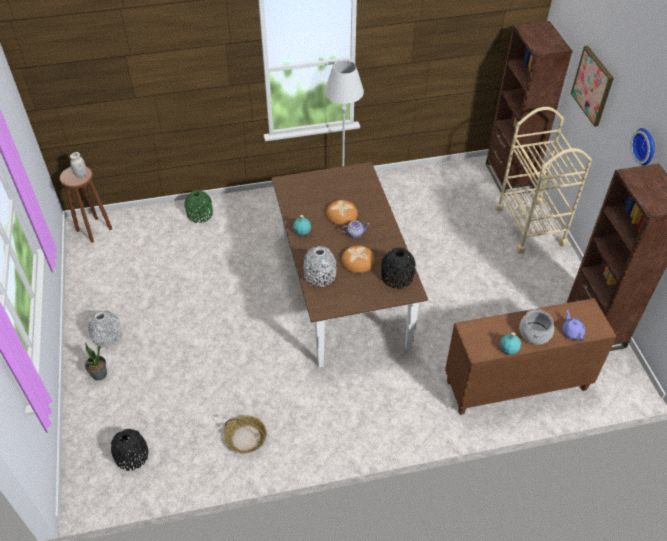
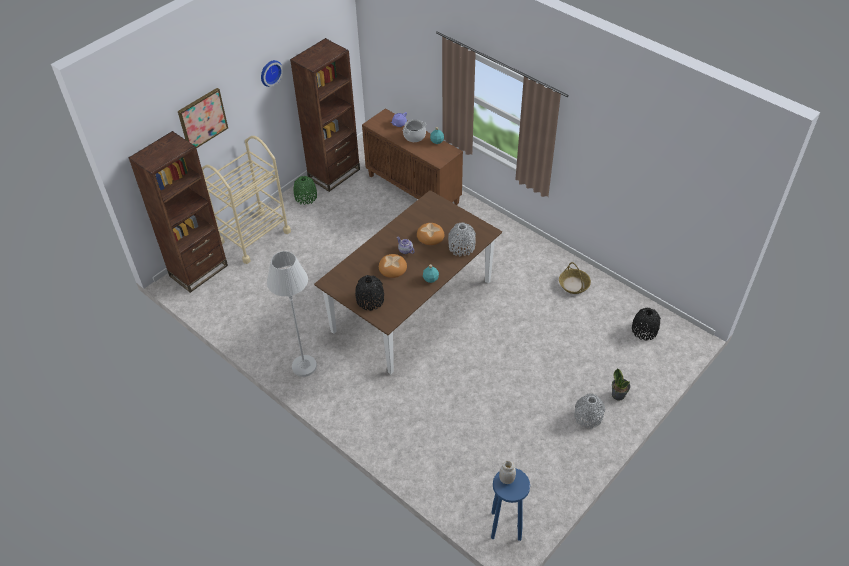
camera: 125 degrees left, 0 degrees up
(94, 230) = (506, 525): brown stool -> blue stool
(200, 214) = (415, 454): green vase -> green vase (306, 197)
(397, 277) = (425, 211): black vase -> black vase (370, 300)

